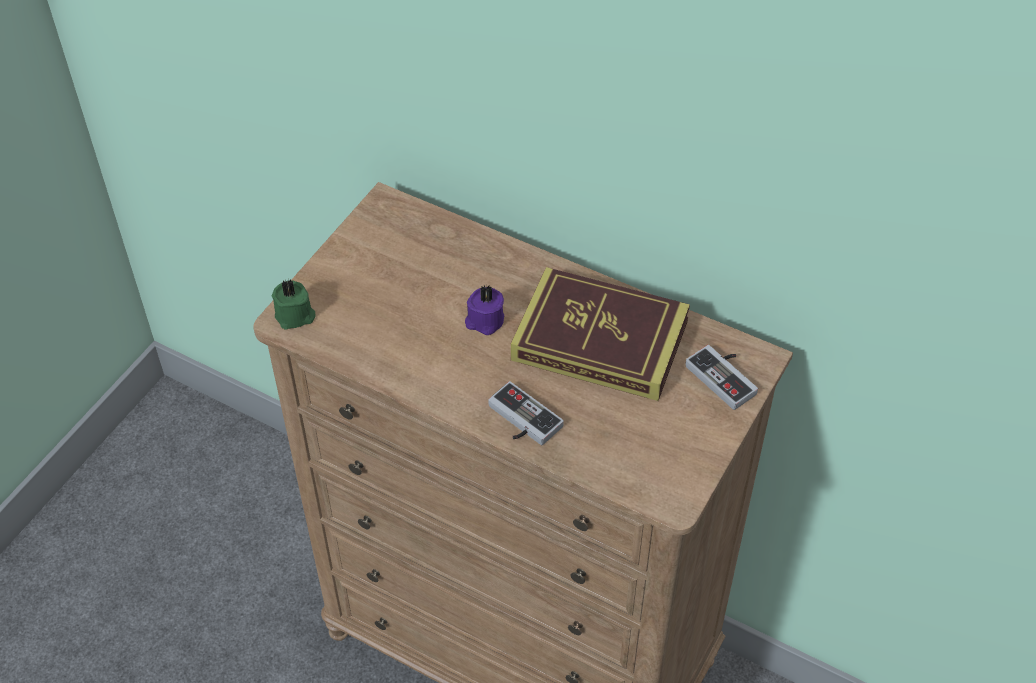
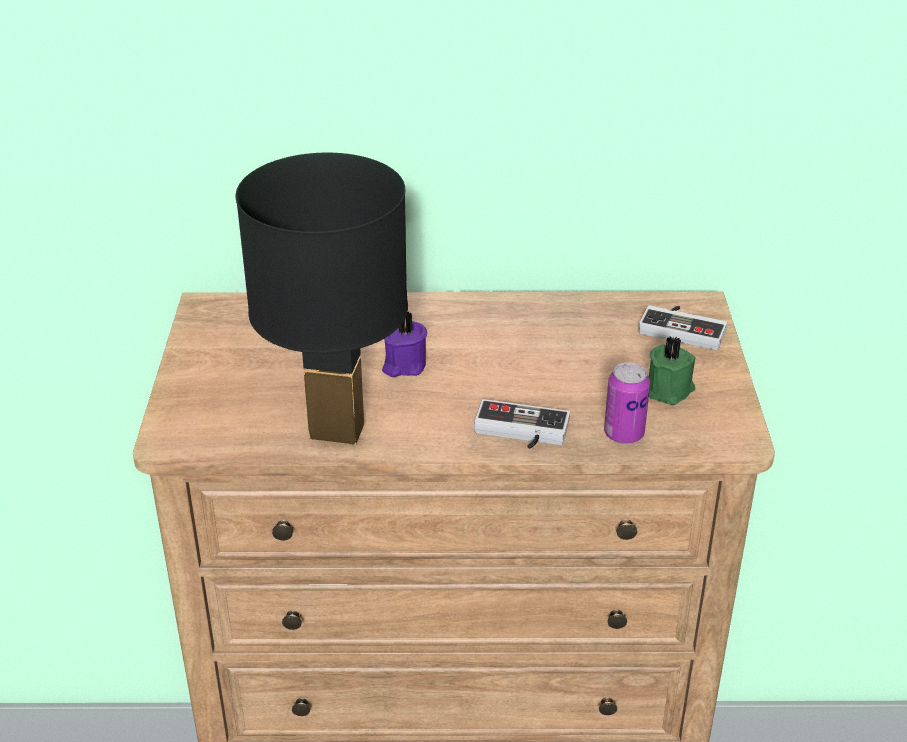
camera: 30 degrees left, 15 degrees down
(295, 316) = (181, 432): green candle -> green candle (670, 390)
(397, 362) = (338, 431): none -> black table lamp
(594, 456) = (624, 434): none -> can
(600, 340) = (537, 341): book -> none

